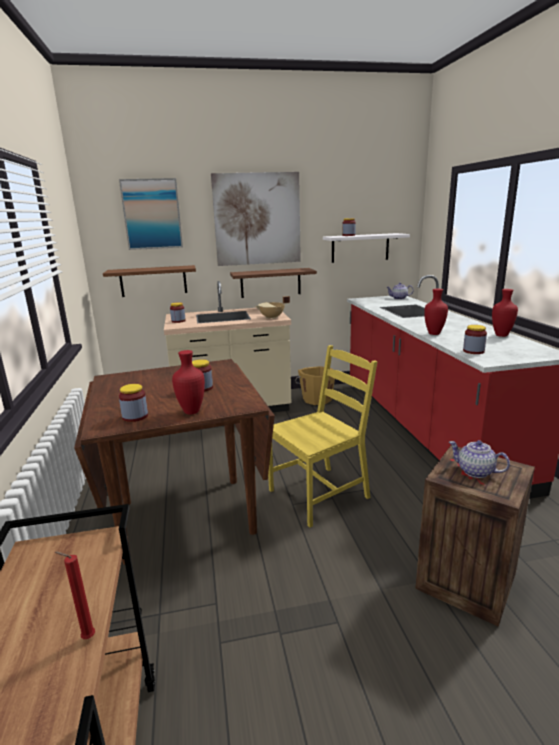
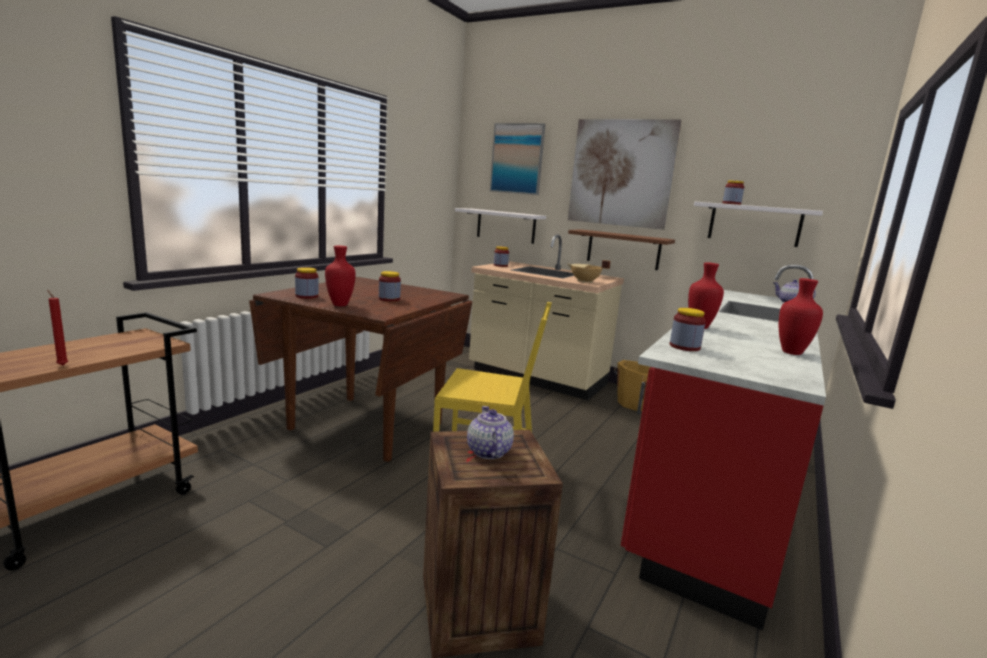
camera: 40 degrees right, 5 degrees down
(153, 281) = (506, 226): brown shelf -> white shelf

